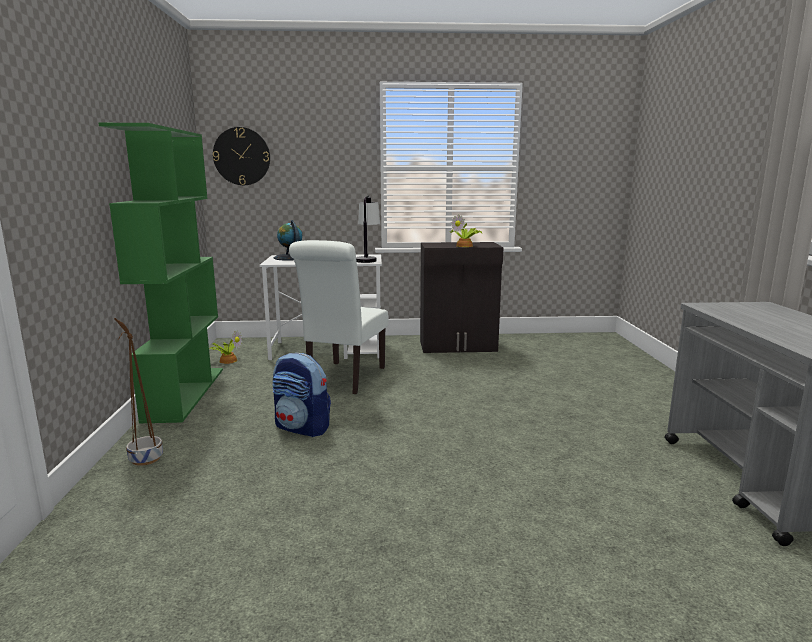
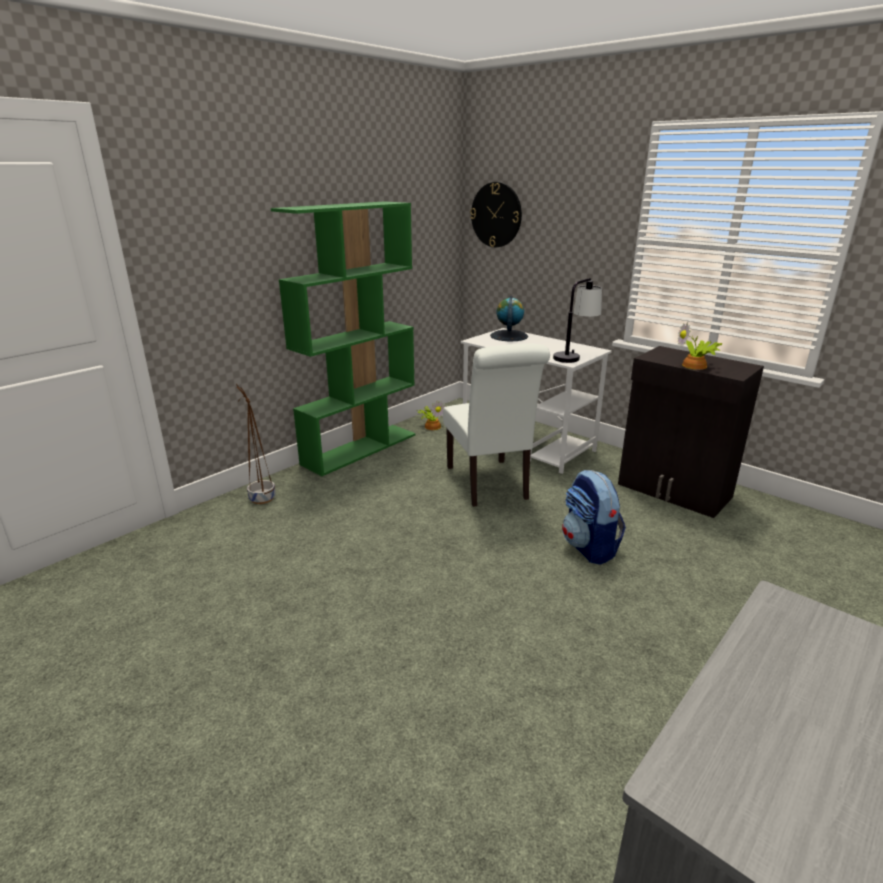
camera: 45 degrees right, 10 degrees up
(302, 428) = (382, 522): backpack -> backpack (589, 547)
(343, 379) = (489, 485): white chair -> white chair turned 75 degrees counterclockwise

